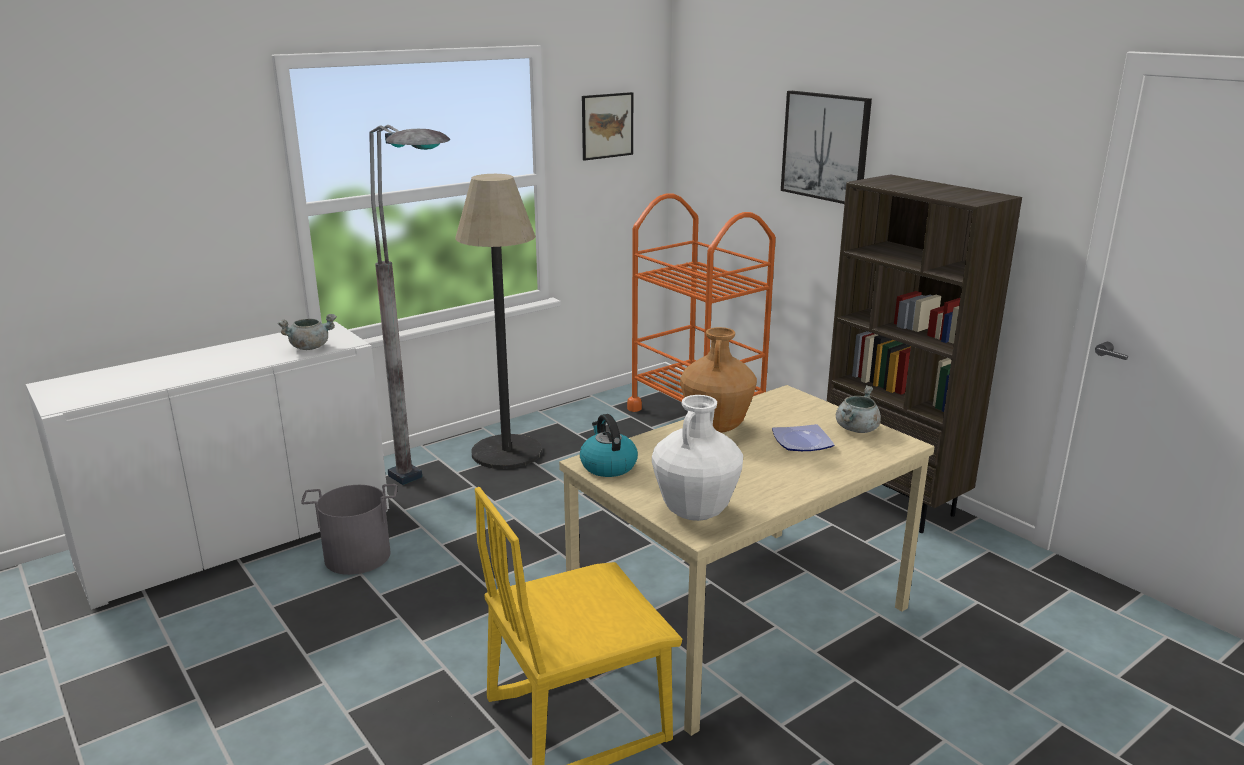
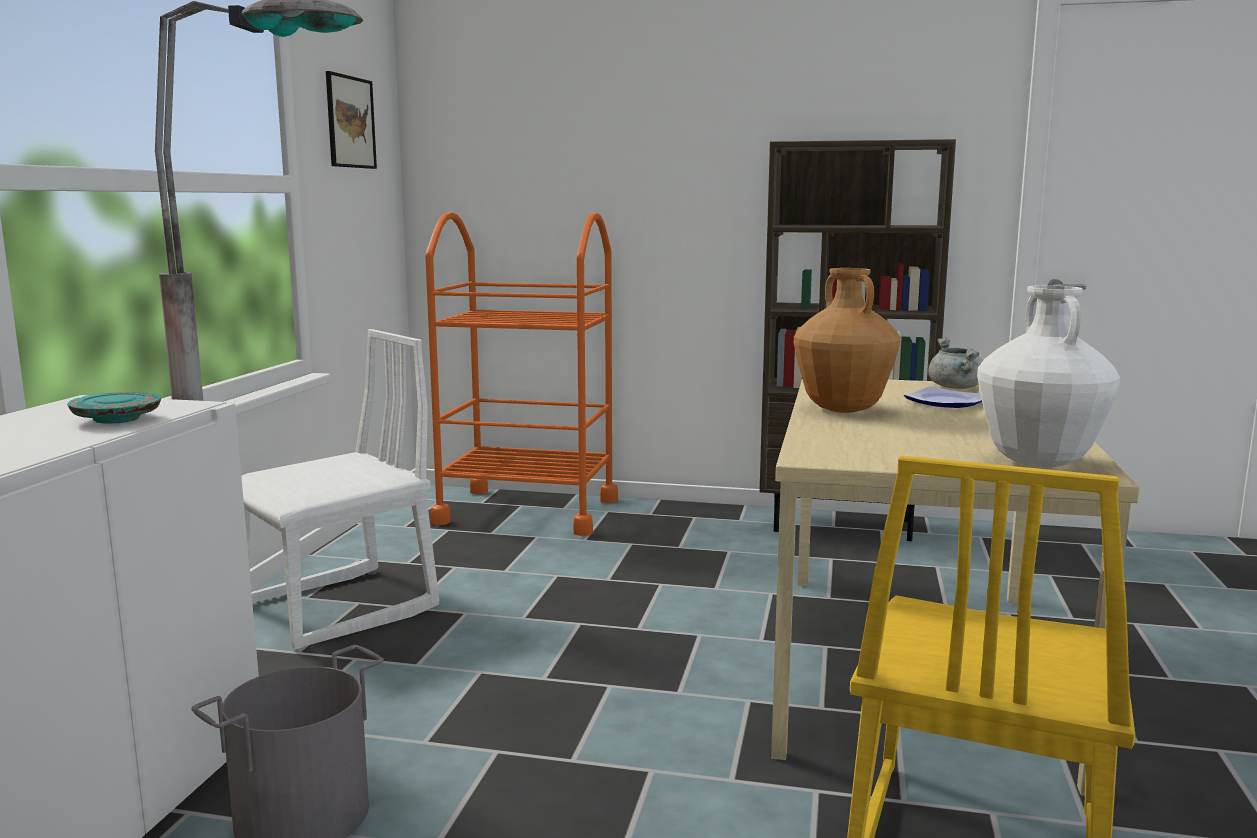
camera: 40 degrees left, 10 degrees down
(310, 347) = (117, 419): grey cooking pot -> turquoise plate
(506, 452) = (340, 608): floor lamp -> white chair
(607, 466) = (840, 455): kettle -> none
(826, 147) = (671, 129): picture -> none

